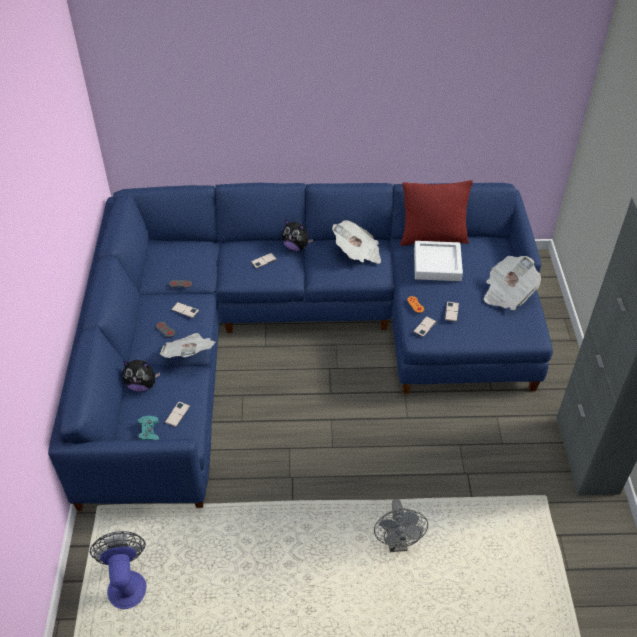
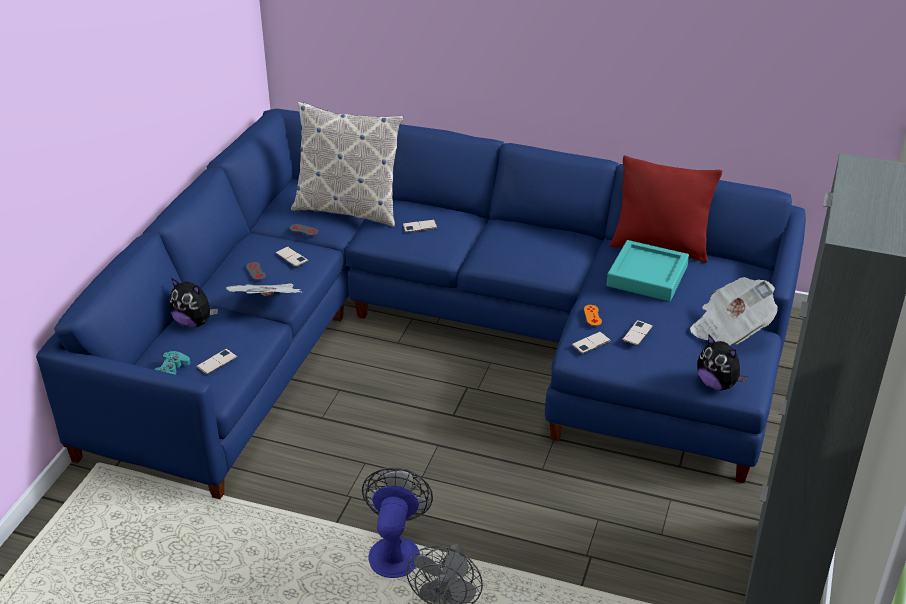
camera: 20 degrees right, 10 degrees down
(126, 582) = (83, 554): fan -> fan (395, 549)
(204, 258) = (348, 209): none -> pillow
(296, 247) = (471, 221): plush toy -> plush toy (717, 384)
(357, 253) = (547, 243): newspaper -> none
(437, 264) = (647, 276): white tray -> turquoise tray

